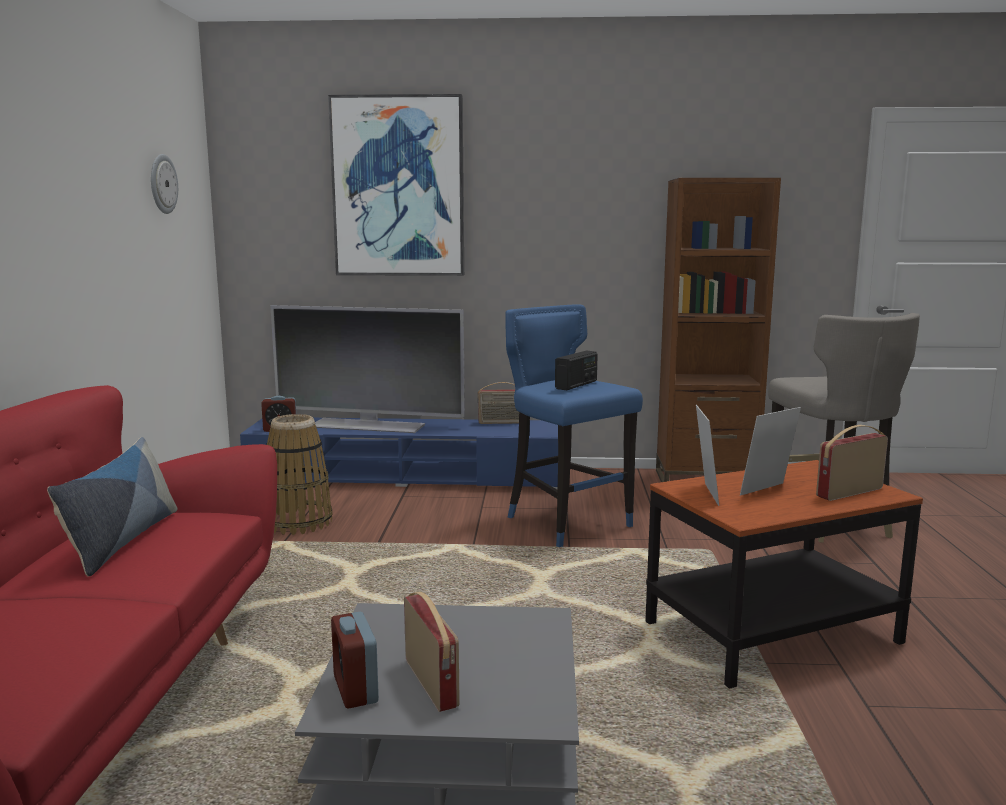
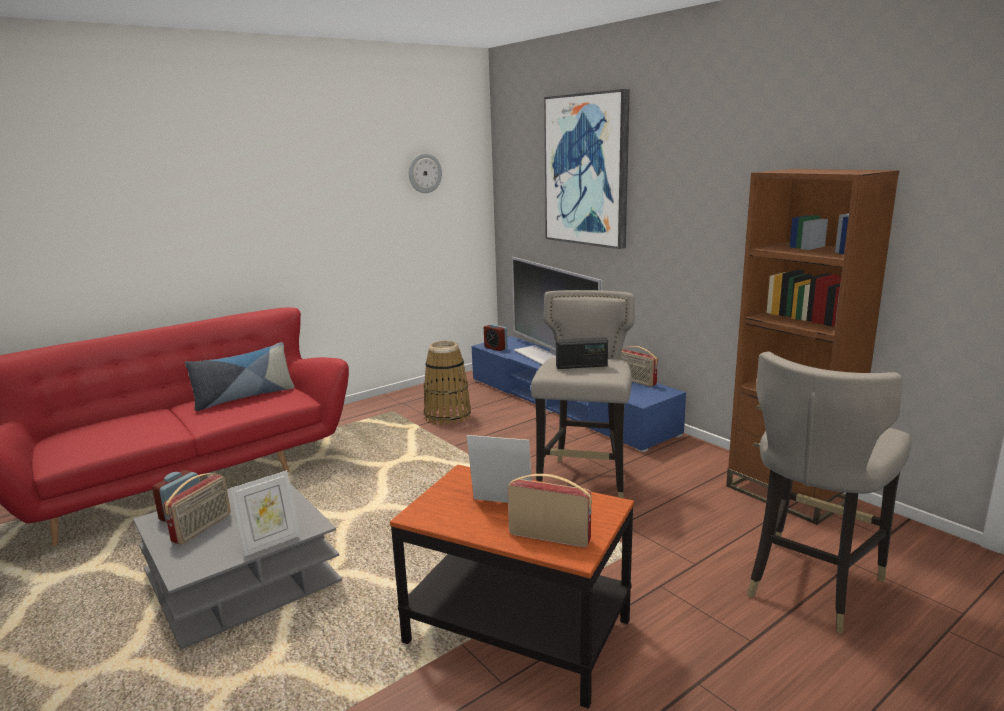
camera: 50 degrees right, 5 degrees up
(566, 523) = (584, 480): blue stool -> grey stool
(704, 494) = (457, 487): picture frame -> picture frame (270, 543)

